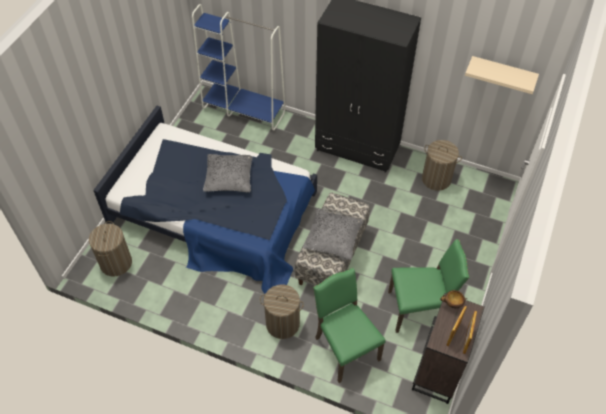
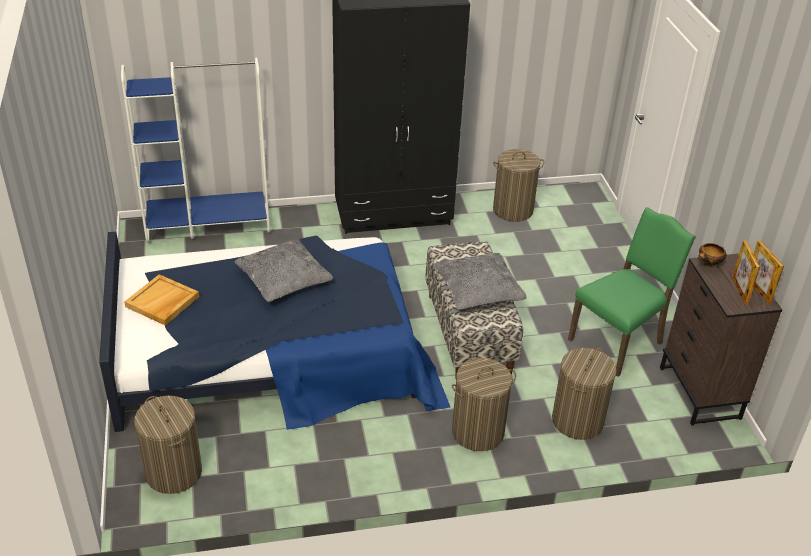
camera: 35 degrees left, 15 degrees down
(156, 163) = (162, 302): none -> beige tray
(345, 348) = (577, 421): green chair -> laundry basket
(502, 73) = (564, 24): beige shelf -> none

